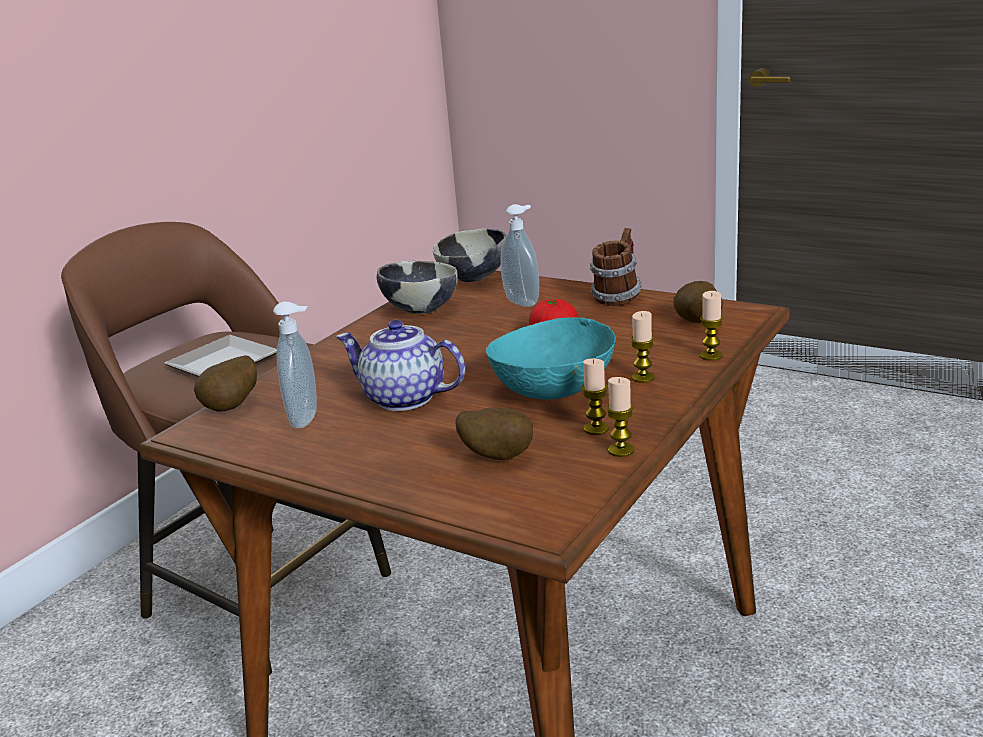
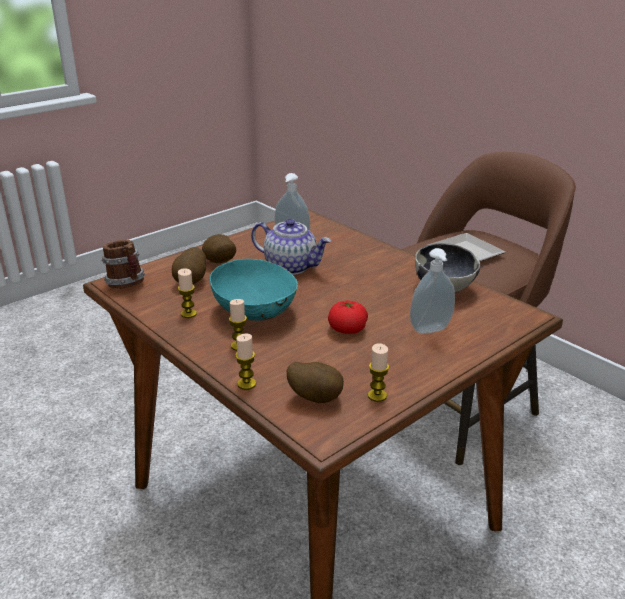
camera: 105 degrees right, 5 degrees up
(233, 407) = (325, 226): potato -> potato (219, 263)
(403, 398) = (291, 266): teapot -> teapot turned 75 degrees clockwise
(474, 278) = (509, 319): bowl -> none
(617, 297) = (411, 376): mug -> mug (127, 285)
(621, 450) = (156, 315): candle -> candle (377, 396)

